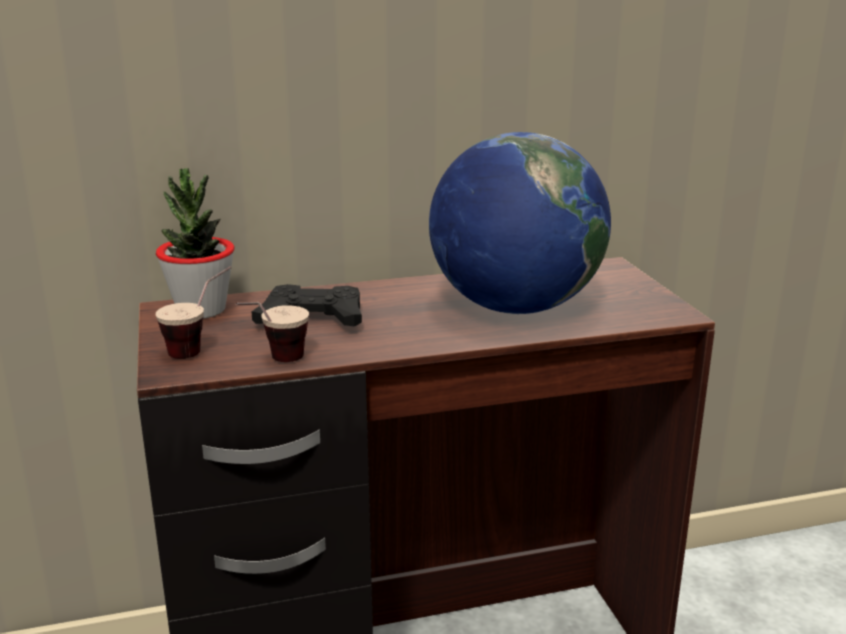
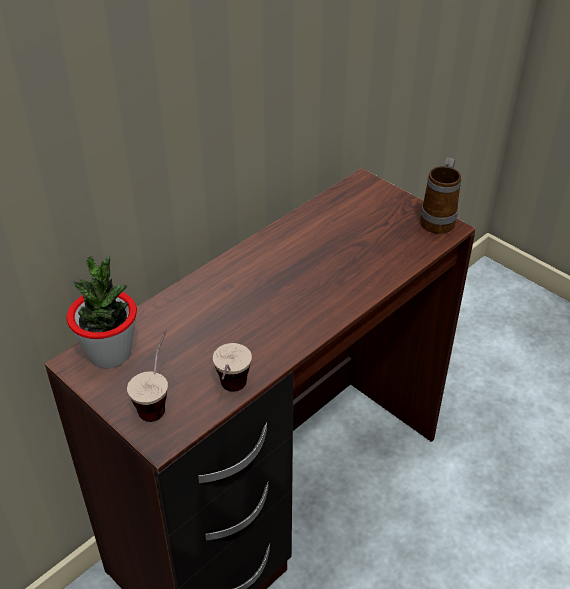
camera: 30 degrees left, 20 degrees up
(312, 318) = (208, 329): black game controller -> none
(514, 307) = (340, 259): globe -> none
(673, 306) = (439, 219): none -> mug

